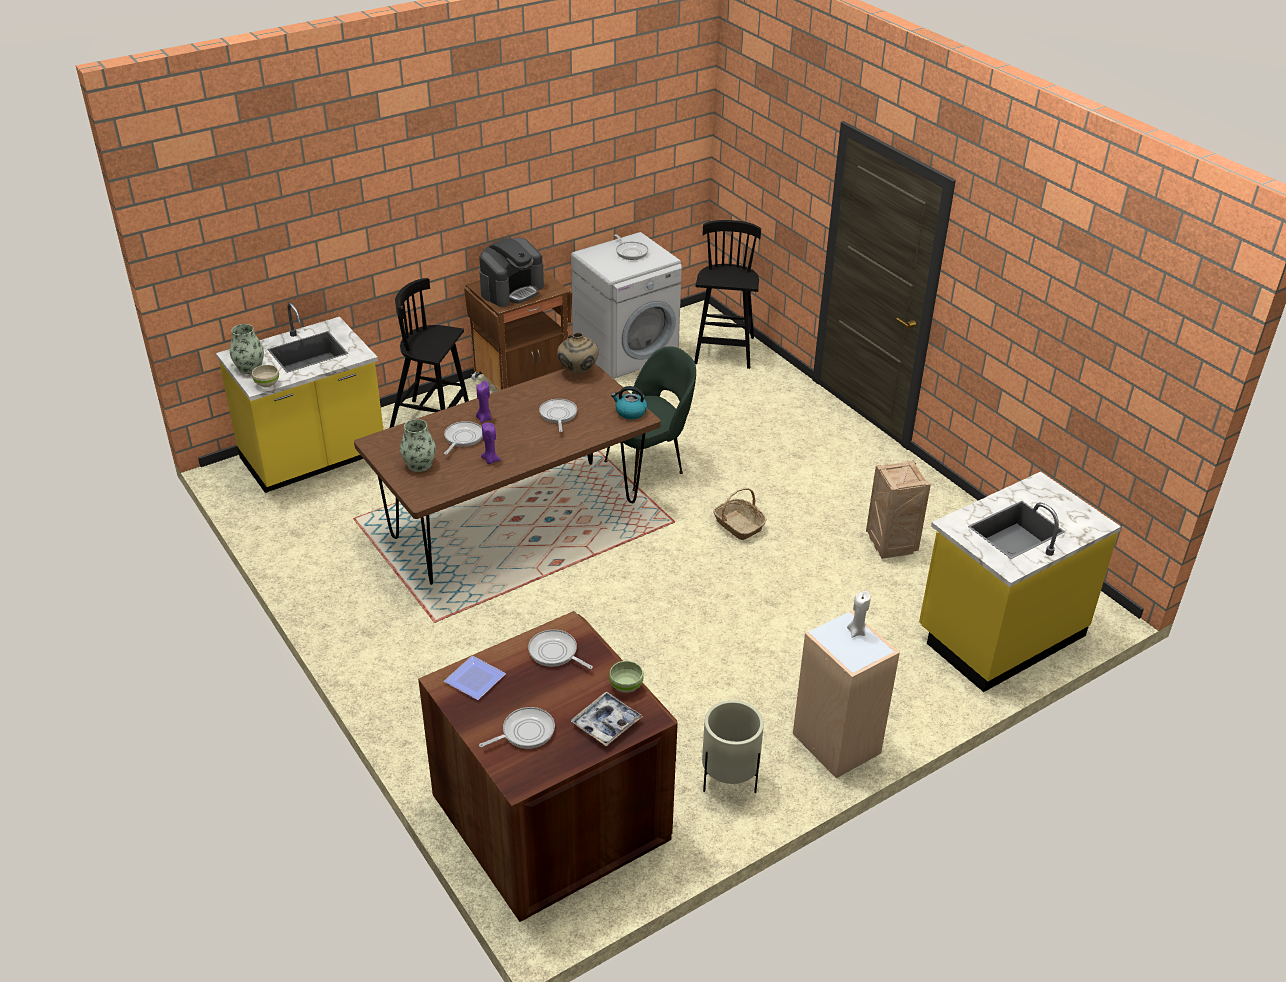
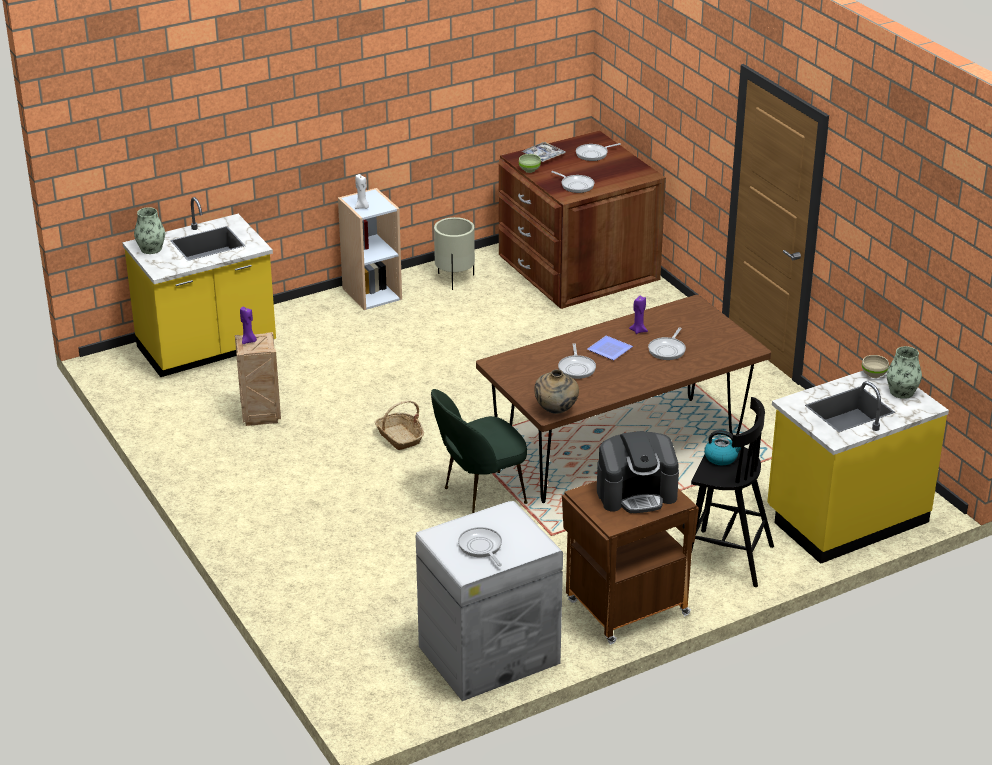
camera: 175 degrees left, 5 degrees down
(419, 464) = (702, 329): vase -> vase (151, 249)
(477, 679) = (626, 175): plate -> plate (608, 350)
(484, 418) = (650, 367): purple candle -> purple candle (249, 341)
(512, 290) = (636, 493): coffee machine -> coffee machine turned 150 degrees counterclockwise
(630, 412) = (504, 369): kettle -> kettle (721, 457)
(724, 352) = (355, 646): black stool -> none

